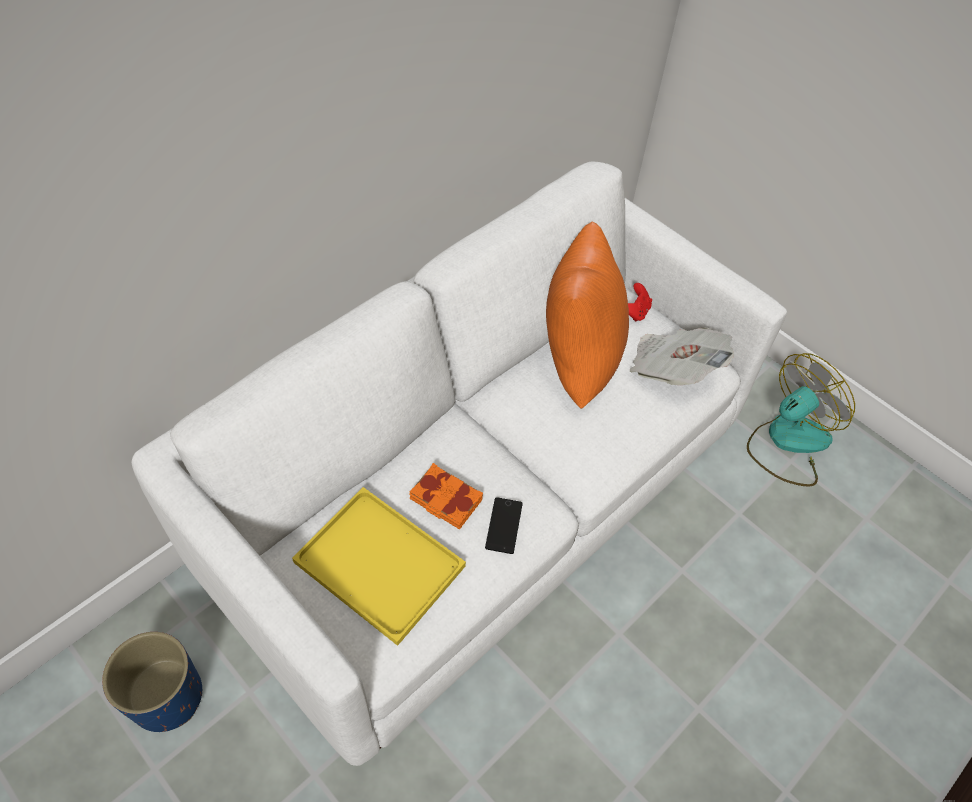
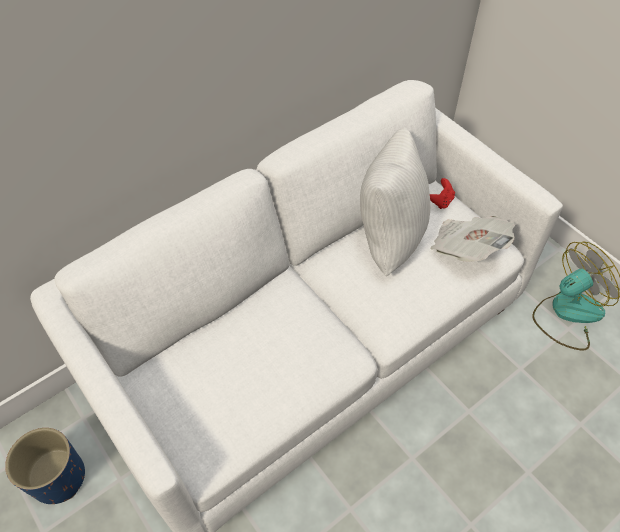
camera: 10 degrees right, 0 degrees up
(383, 565) = (215, 390): yellow tray -> none
(445, 500) = (271, 342): orange book -> none
(504, 525) = (314, 365): phone -> none
(575, 360) = (388, 237): orange pillow -> white pillow

